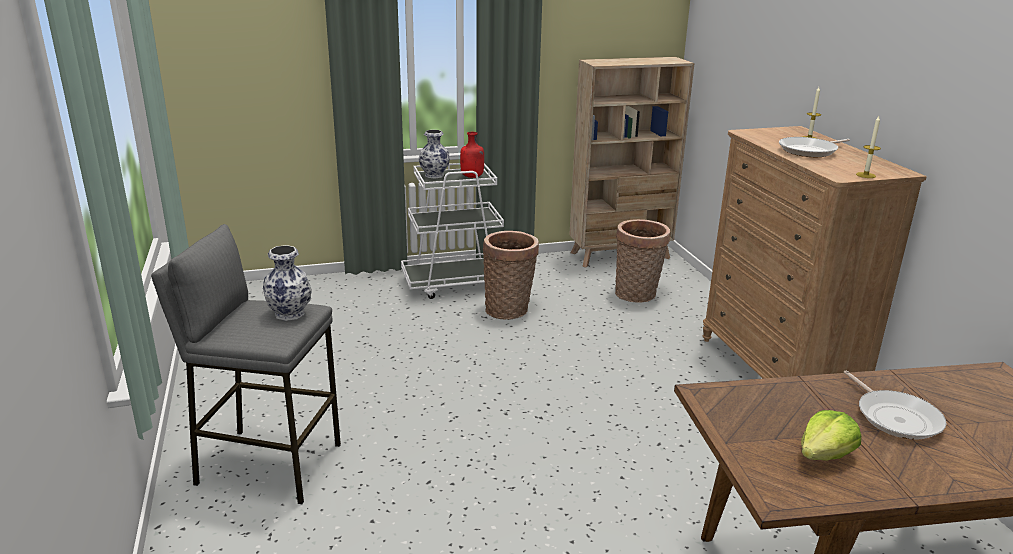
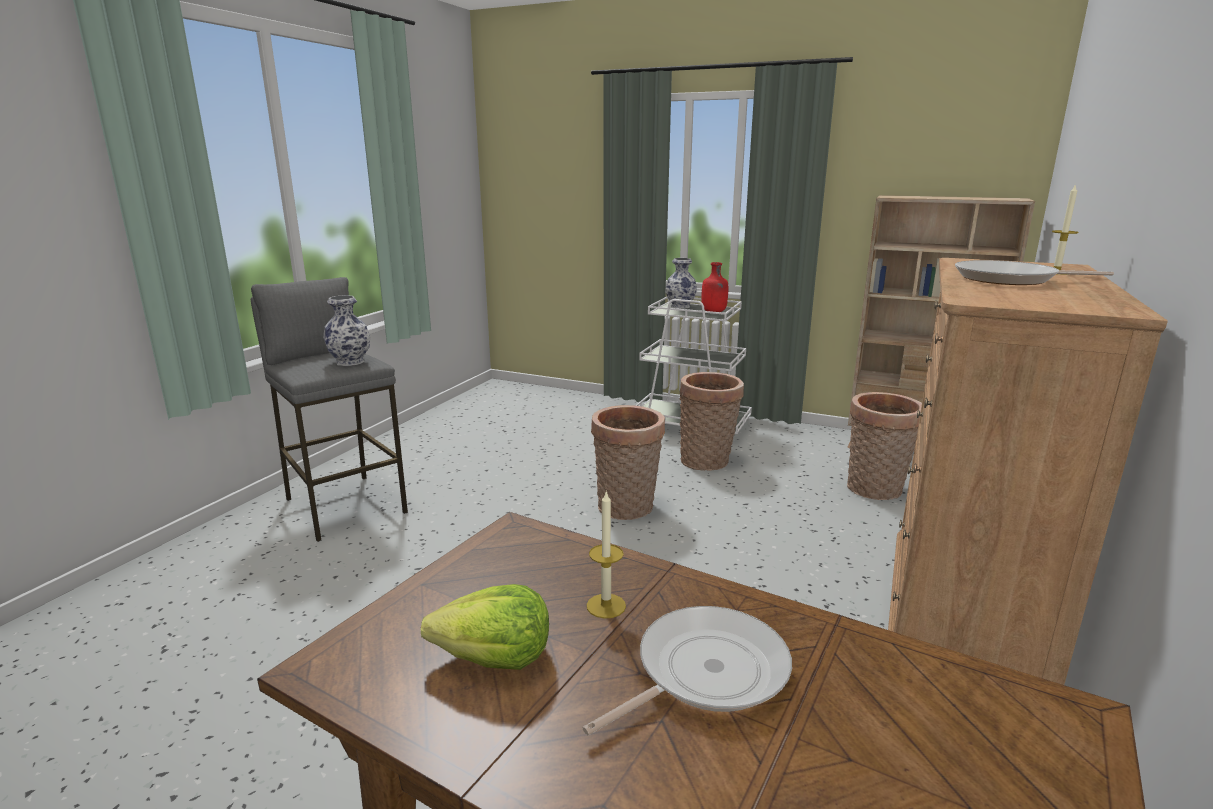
camera: 40 degrees right, 5 degrees down
(508, 369) = (627, 509): none -> basket
(865, 175) = (1028, 304): candle -> candle (606, 606)
(895, 417) = (704, 672): frying pan -> frying pan turned 150 degrees counterclockwise

